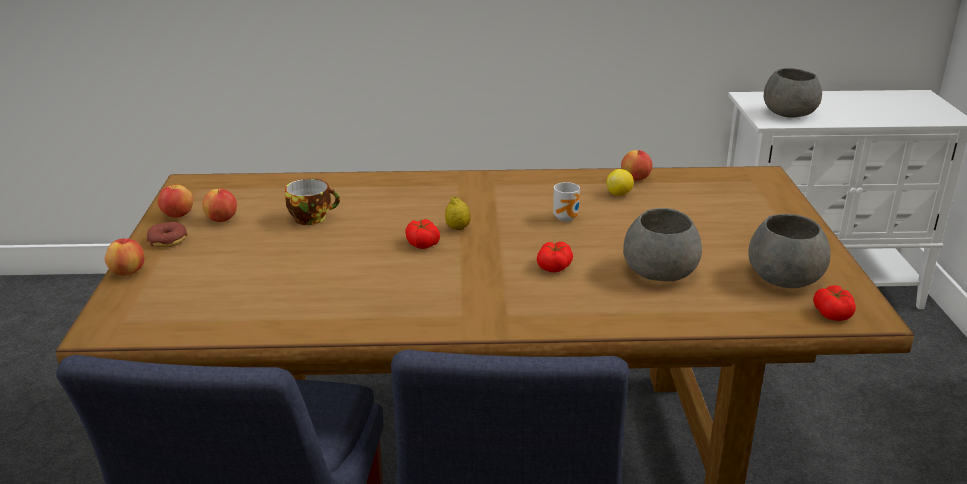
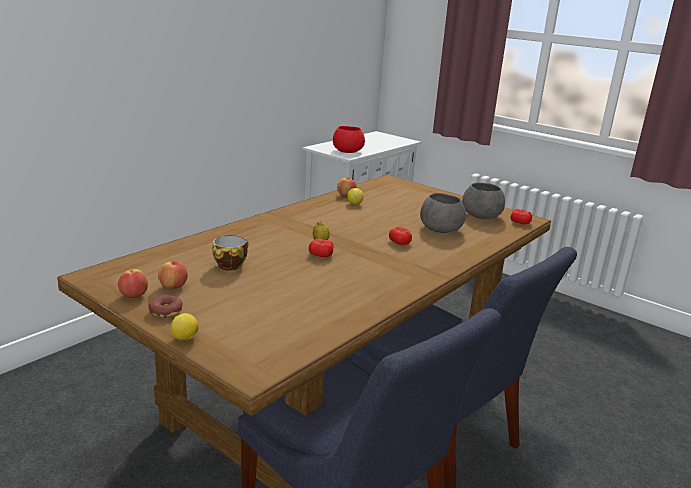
camera: 50 degrees left, 5 degrees down
(127, 272) = (185, 338): apple -> lemon
(567, 218) = (358, 220): mug -> none
(788, 113) = (347, 151): grey bowl -> red bowl

